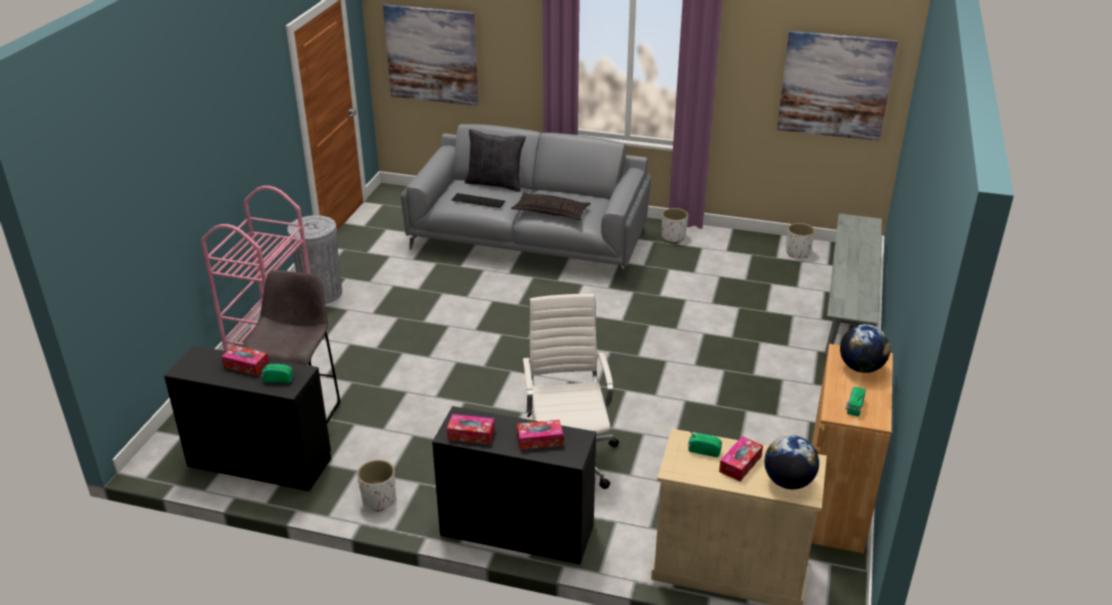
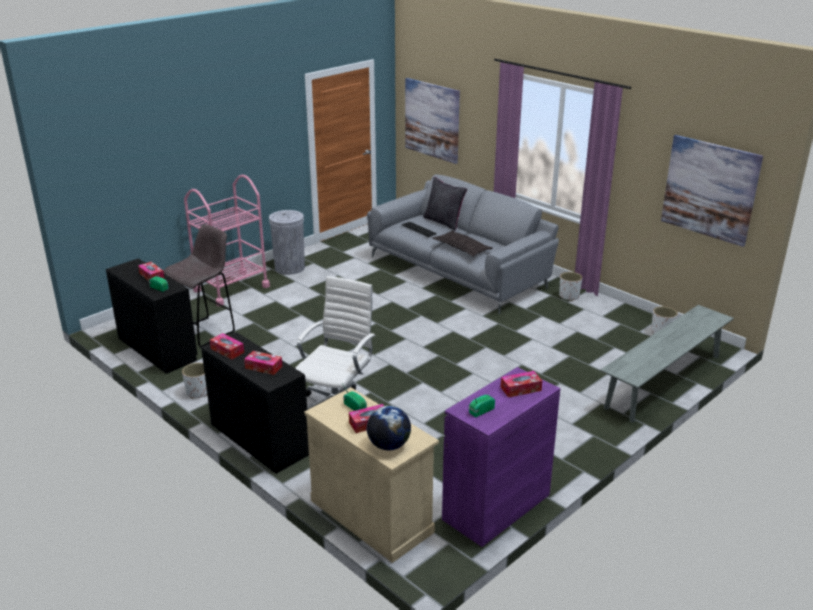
camera: 30 degrees right, 5 degrees down
(834, 504) = (496, 507): brown cabinet -> purple cabinet
(861, 367) = (520, 389): globe -> tissue box

